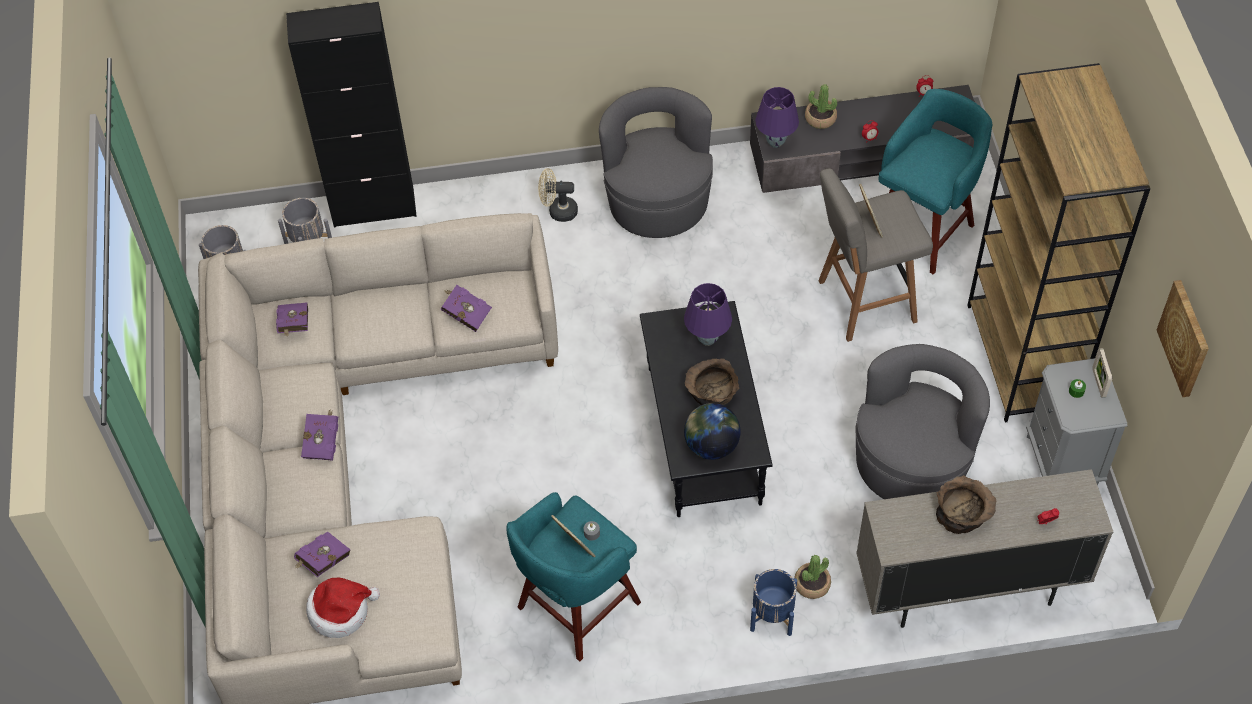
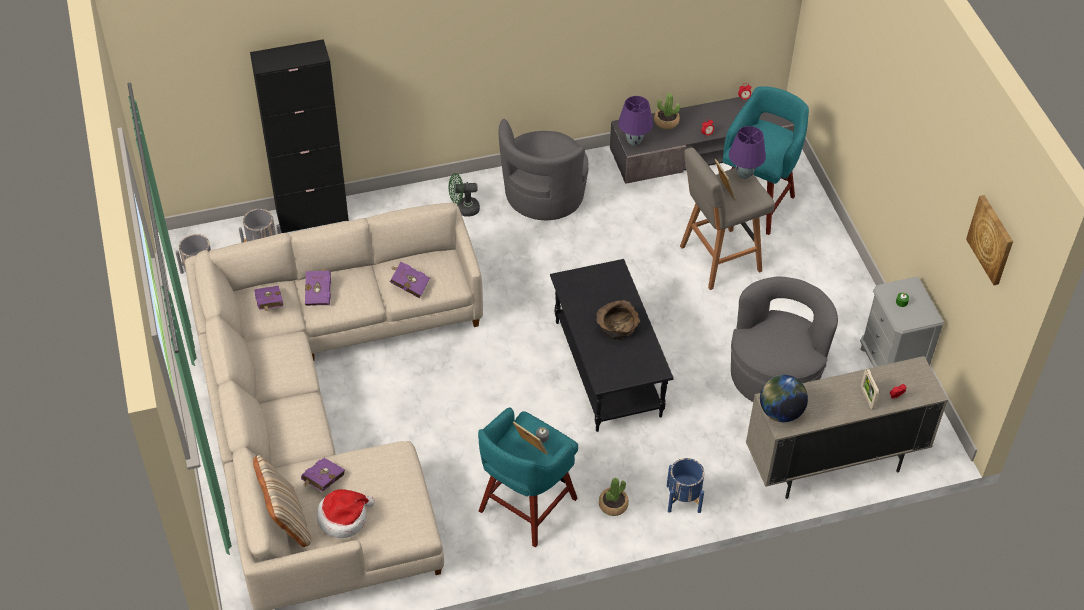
camera: 10 degrees left, 5 degrees down
(272, 608) = (286, 521): none -> beige pillow
(323, 442) = (308, 391): purple book -> purple book (319, 293)
(558, 211) = (463, 209): beige fan -> green fan
(658, 202) = (543, 196): grey armchair -> grey armchair turned 135 degrees counterclockwise
(707, 339) = (607, 288): purple table lamp -> purple table lamp (744, 174)
(711, 446) = (623, 367): globe -> globe (780, 412)
(812, 584) = (711, 473): potted plant -> potted plant (613, 505)
(963, 513) = (832, 395): brown bowl -> none
(1022, 358) = (847, 292): brown bookcase -> none
(1098, 383) = (917, 295): picture frame -> picture frame (867, 398)

